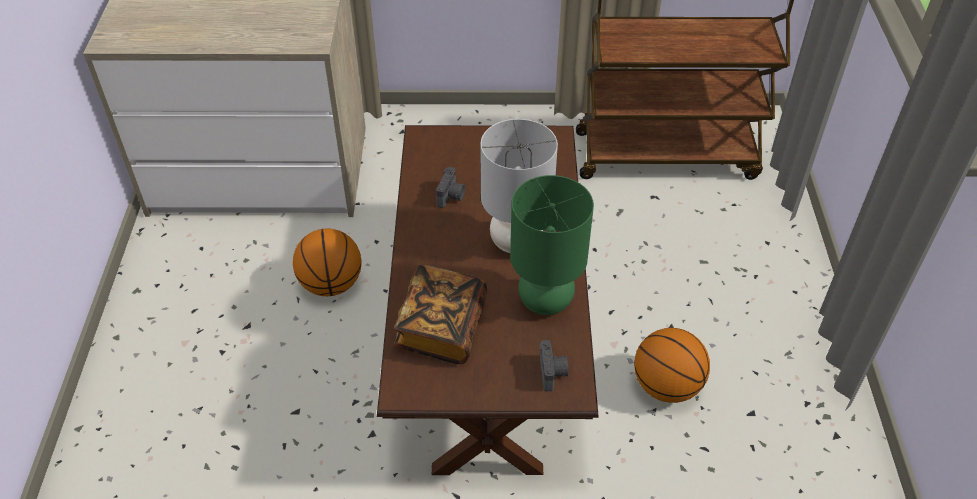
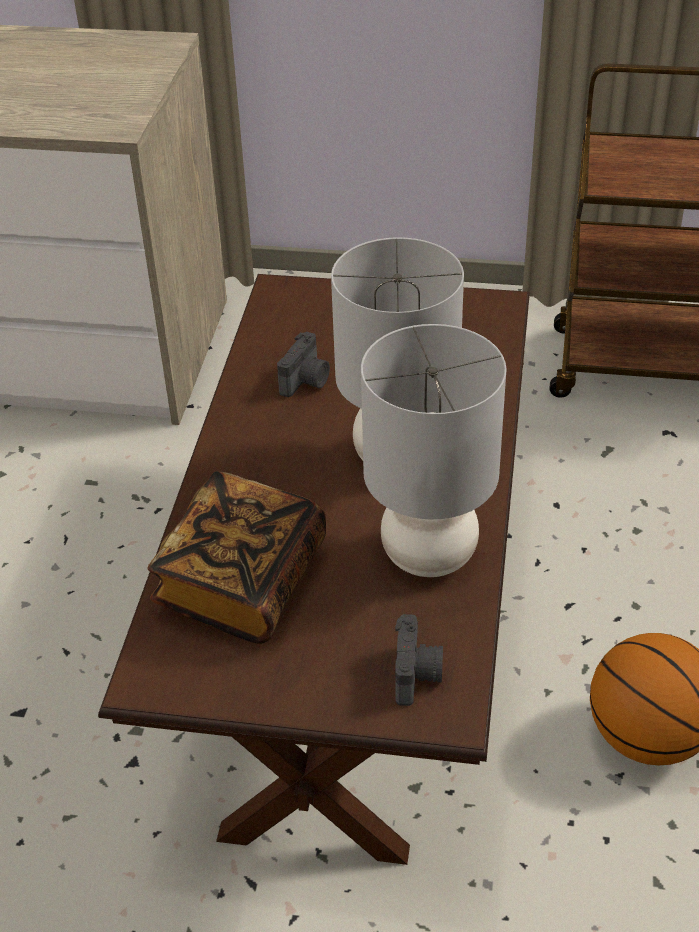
camera: 10 degrees right, 5 degrees down
(331, 284) = (121, 521): basketball -> none
(546, 301) = (430, 555): green table lamp -> grey table lamp

